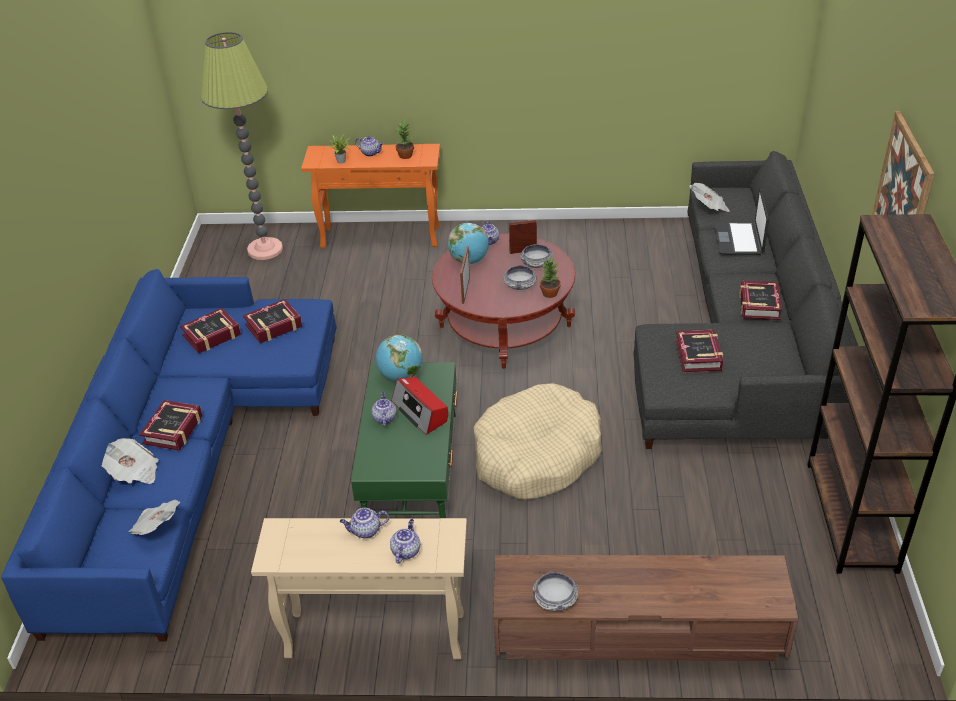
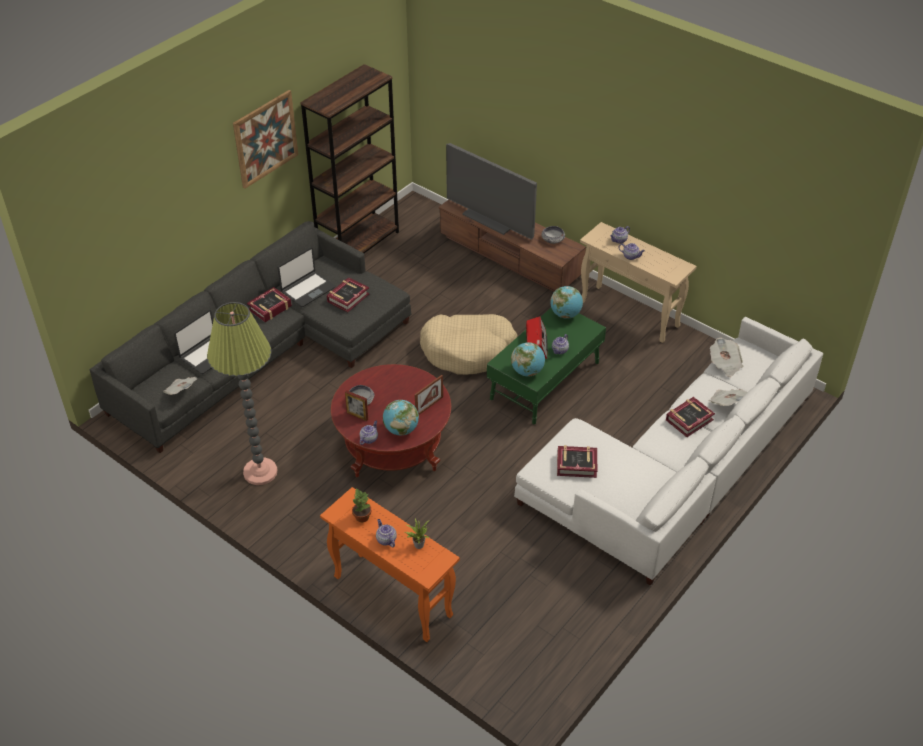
camera: 145 degrees left, 5 degrees up
(189, 451) = (673, 468): blue sofa -> white sofa
(212, 335) = (625, 481): book -> none
(265, 249) = (500, 648): floor lamp -> floor lamp (260, 472)
(418, 468) = (565, 314): none -> globe
(520, 284) = (391, 390): bowl -> none
(549, 293) = (382, 372): potted plant -> none
(685, 581) = (491, 218): none -> television
(754, 340) = (307, 289): none -> laptop

